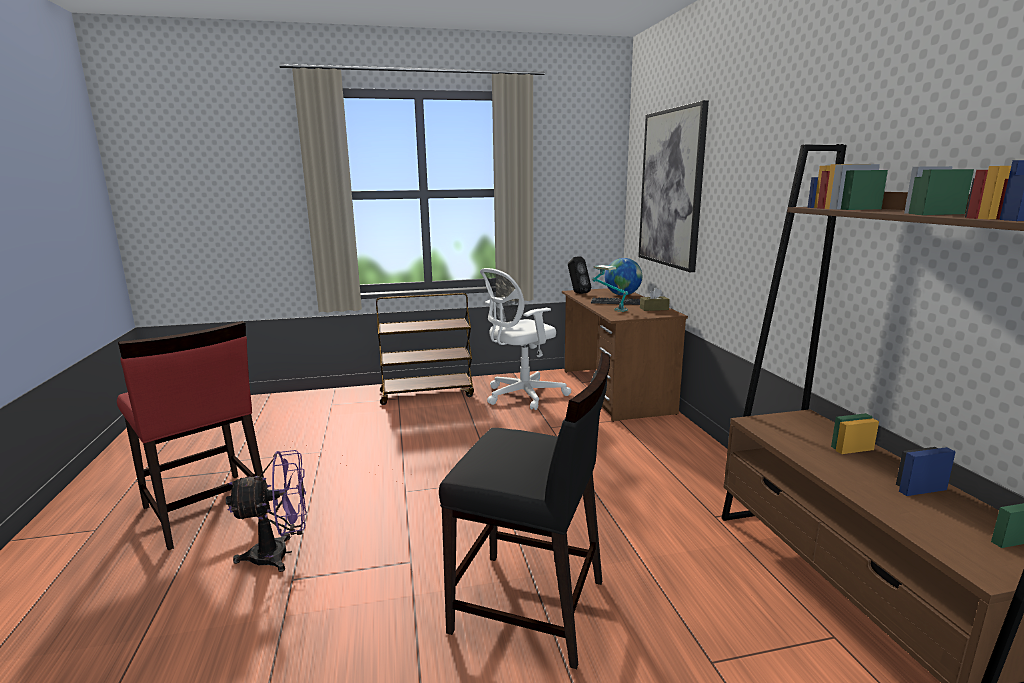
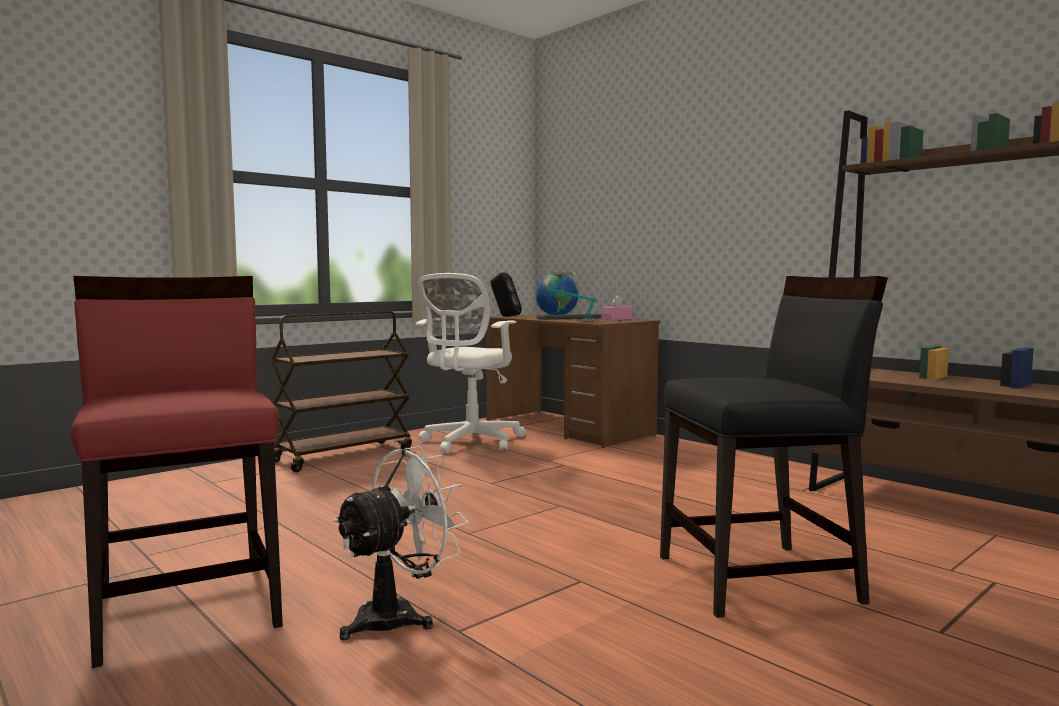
camera: 30 degrees left, 10 degrees down
(205, 509) = (189, 607): red chair -> red chair turned 135 degrees counterclockwise
(280, 554) = (399, 616): purple fan -> white fan
(654, 309) = (616, 319): brown tissue box -> pink tissue box
(671, 188) = (617, 190): picture -> none

